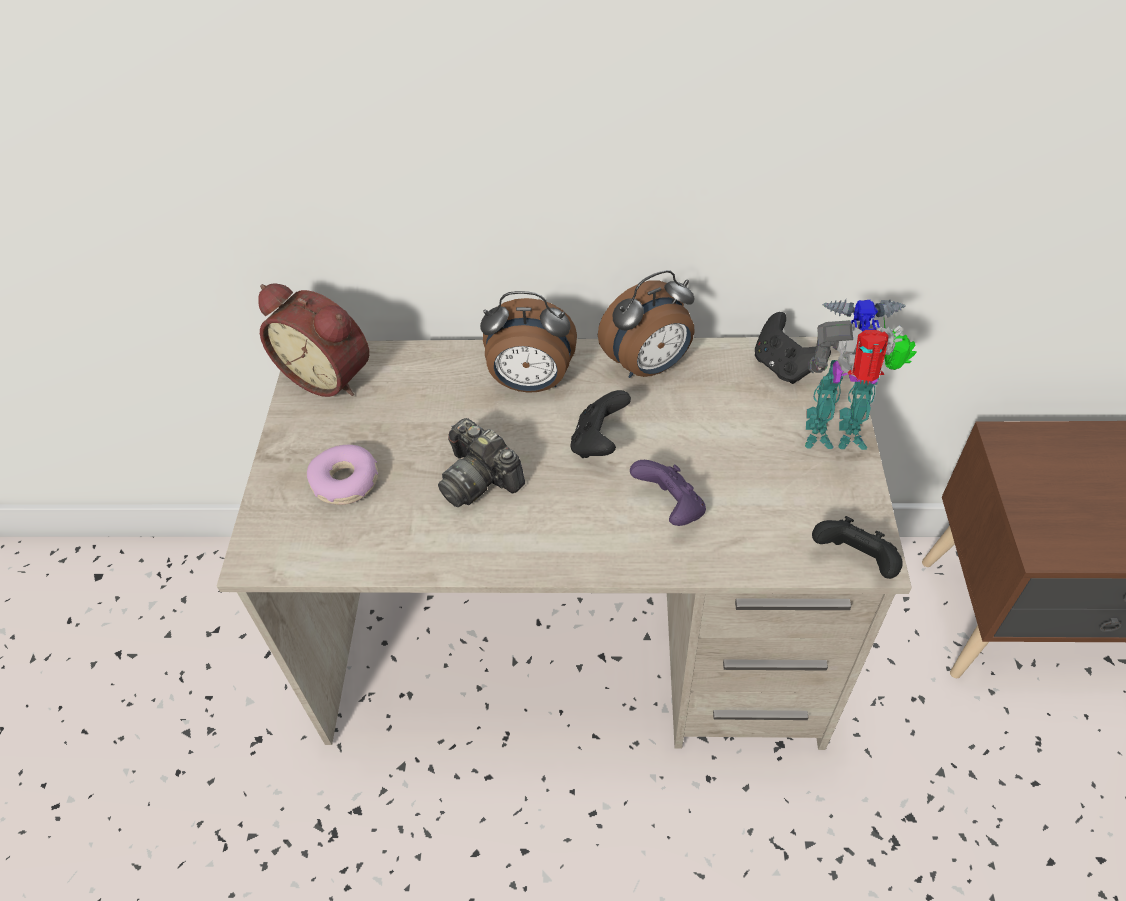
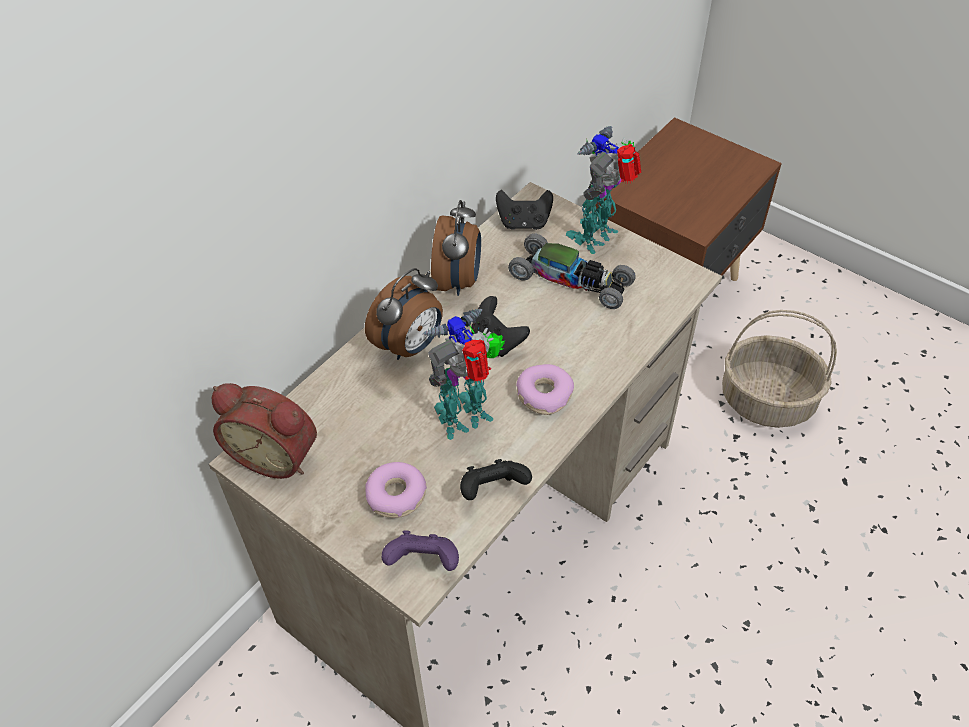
camera: 55 degrees left, 0 degrees up
(330, 374) = (276, 454): alarm clock -> alarm clock turned 45 degrees clockwise
(479, 478) = (467, 418): camera -> toy robot
(564, 521) = (544, 394): none -> donut
(670, 508) = (580, 339): purple game controller -> purple game controller (423, 562)
(746, 451) = (571, 280): none -> toy car
(854, 561) = (687, 286): black game controller -> black game controller (493, 490)
(999, 824) = (768, 400): none -> basket

